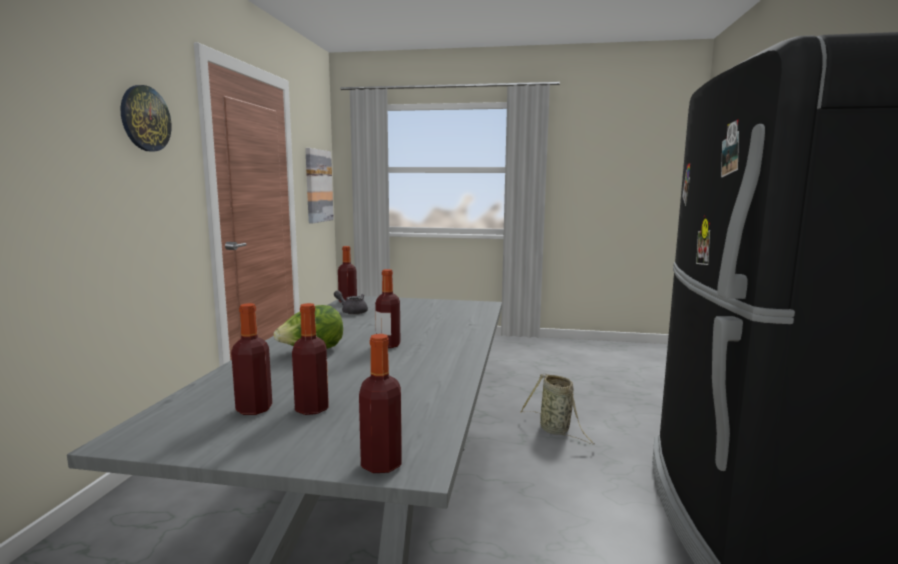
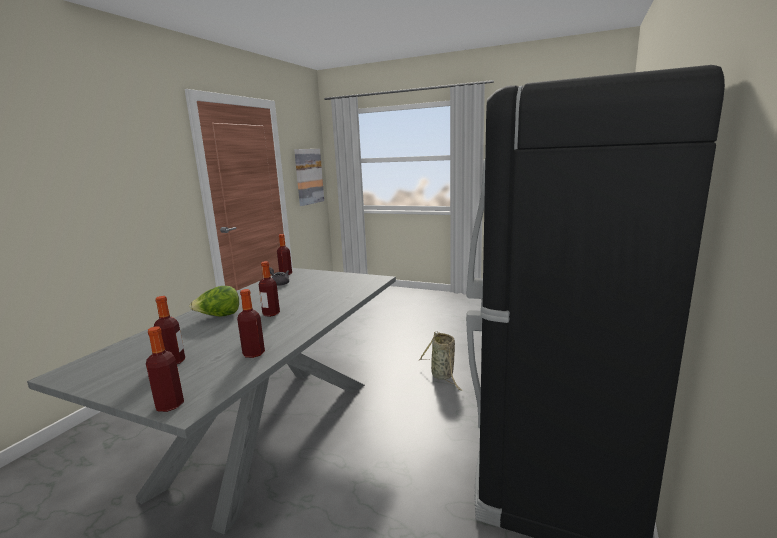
camera: 15 degrees right, 5 degrees up
(145, 118) = (145, 150): wall clock -> none
(254, 409) = (142, 359): bottle -> bottle (253, 353)

